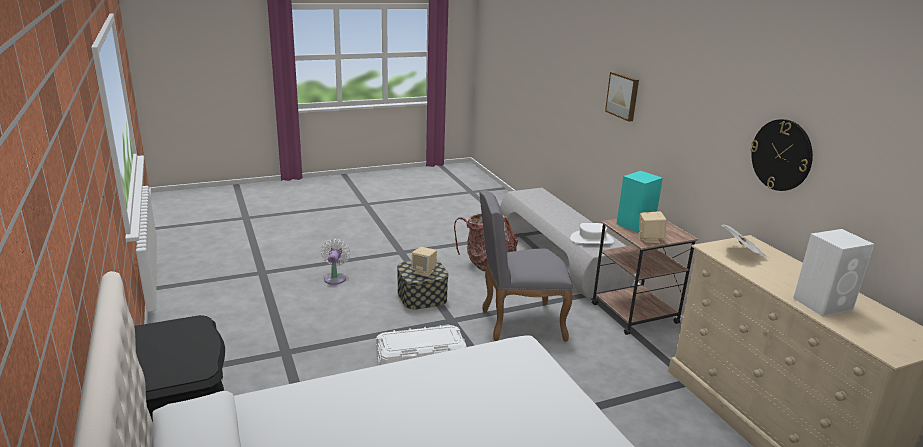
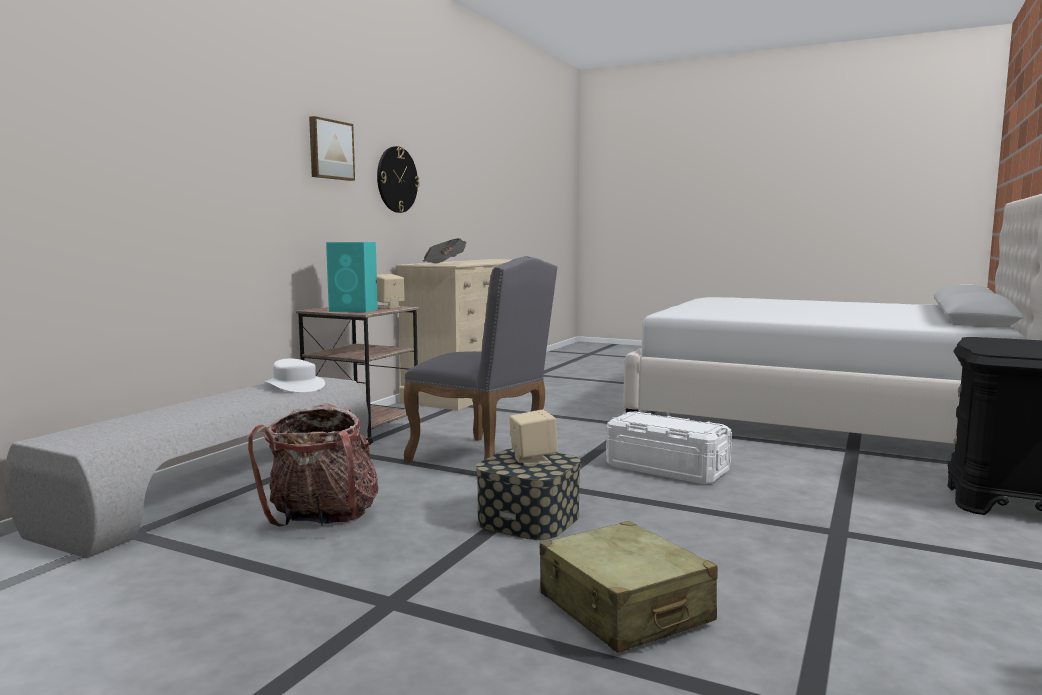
camera: 130 degrees left, 15 degrees down
(335, 278) = (624, 608): white fan -> beige suitcase
(623, 96) = (193, 156): picture -> picture (330, 150)
(823, 303) = (493, 261): white speaker -> none

